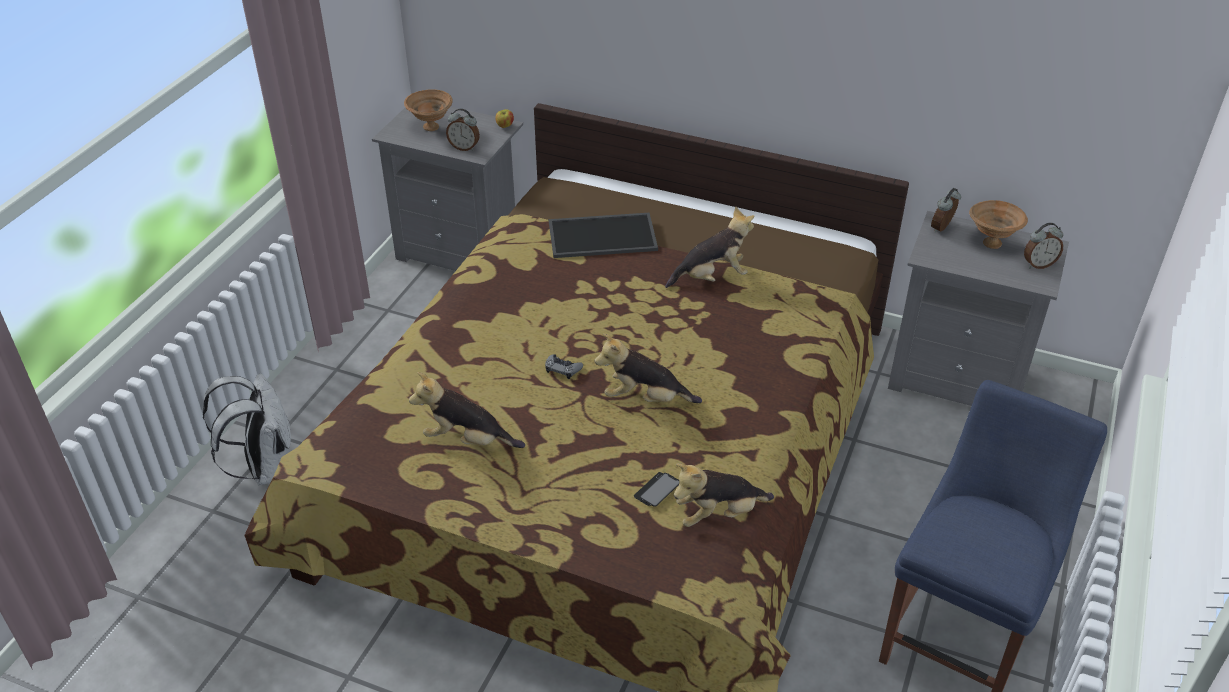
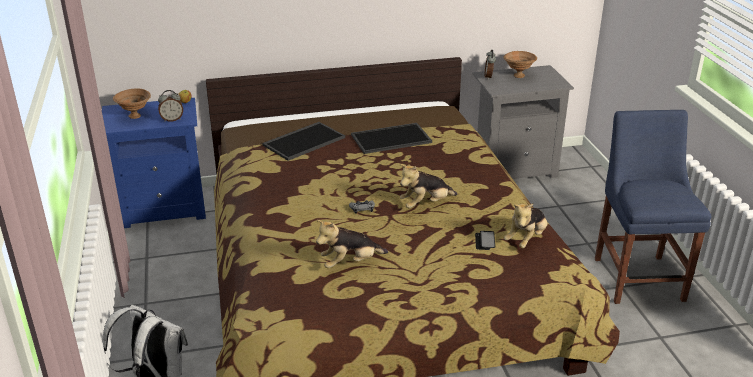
camera: 35 degrees left, 10 degrees down
(462, 251) = (164, 208): grey nightstand -> blue nightstand
(712, 277) = (390, 139): plush toy -> tray
(1038, 264) = (549, 77): alarm clock -> none

